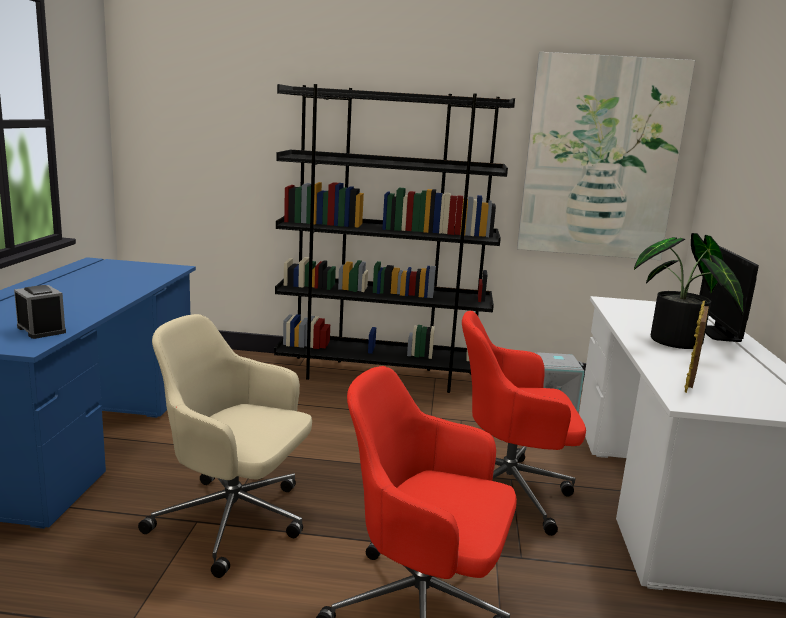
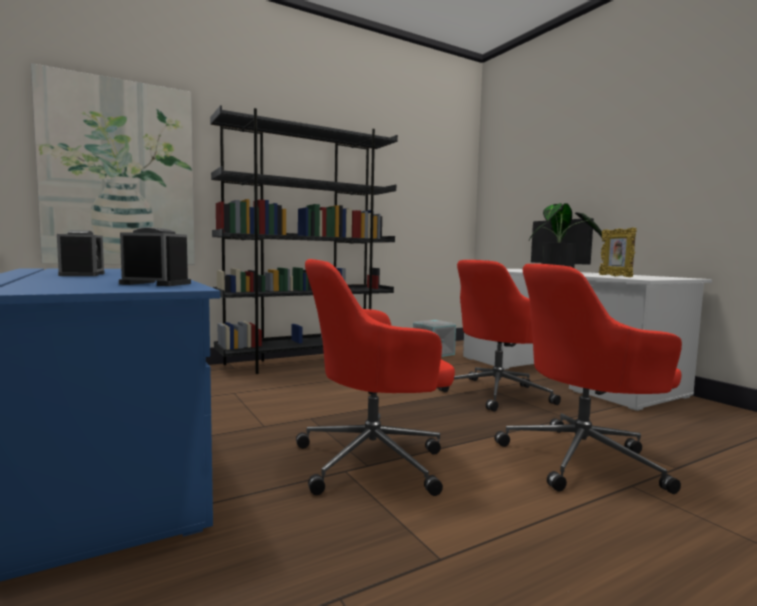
camera: 35 degrees left, 10 degrees down
(69, 289) = (82, 274): none -> alarm clock
(234, 521) = (374, 460): beige office chair -> red office chair
(601, 158) = (427, 187): picture -> picture (120, 173)

